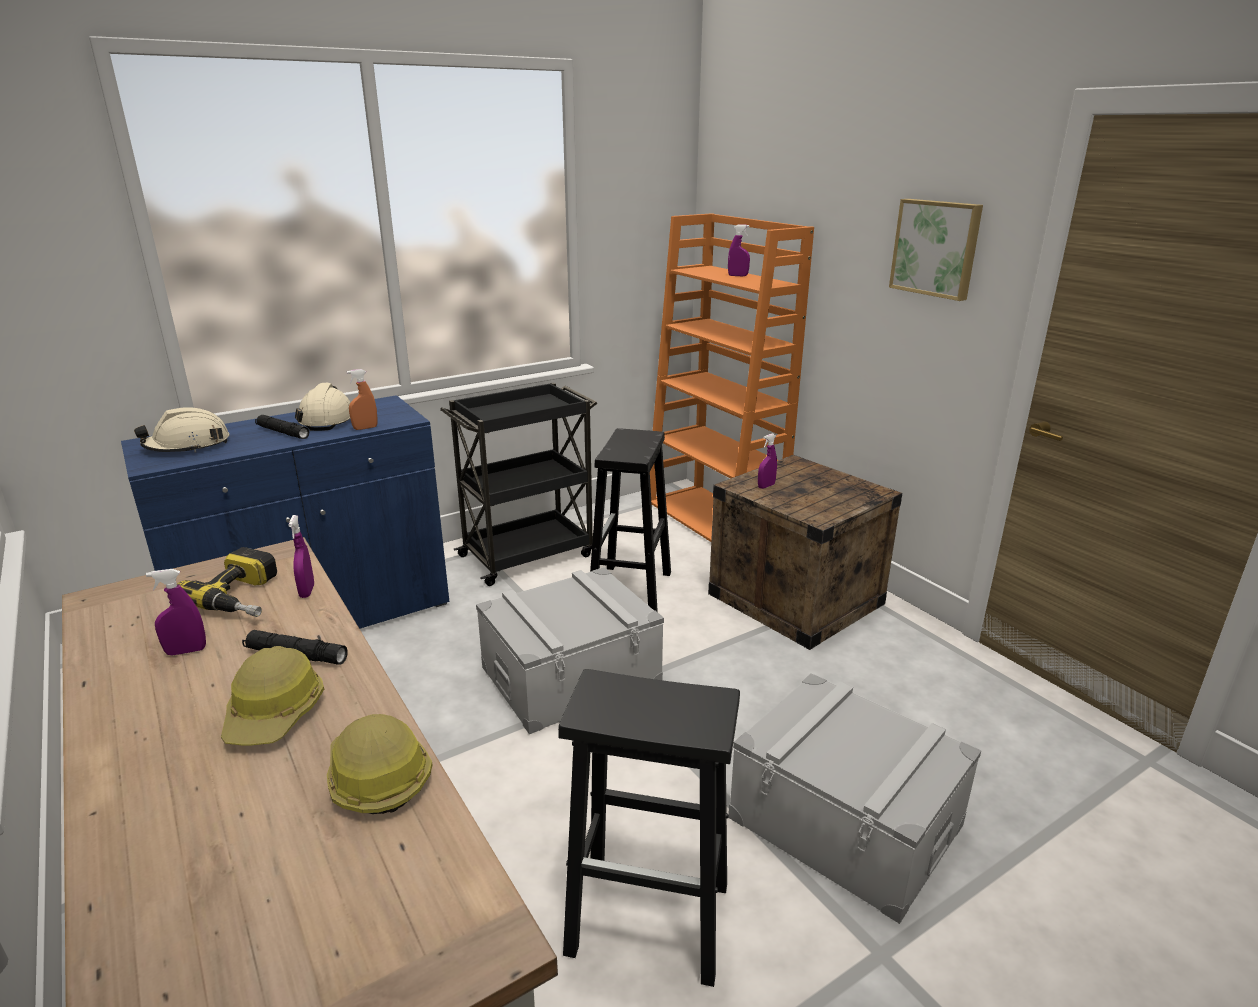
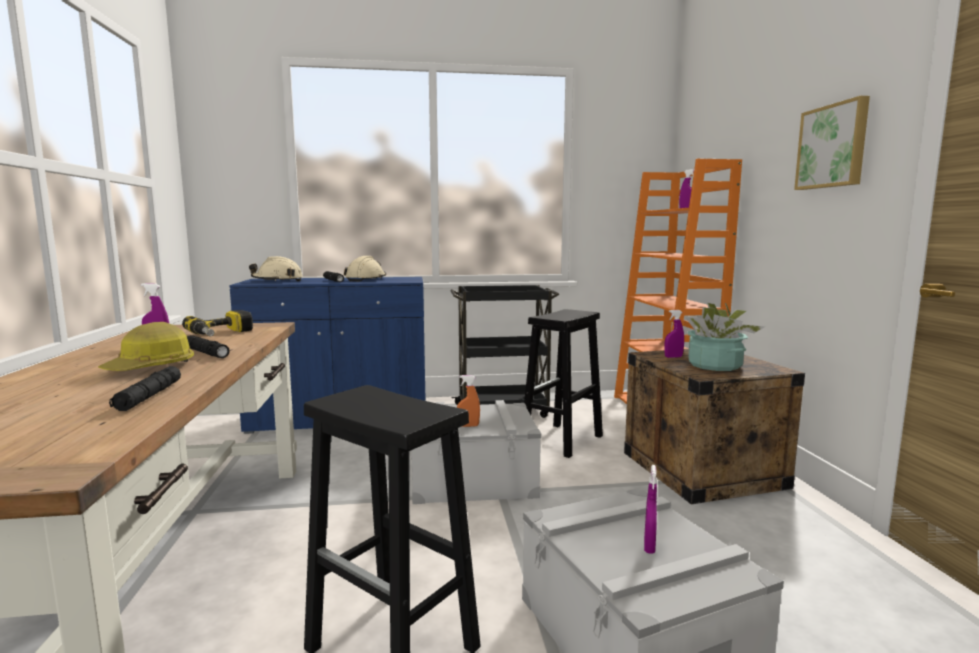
camera: 25 degrees right, 15 degrees down
(307, 591) = (257, 336): purple spray bottle -> purple spray bottle (649, 546)
(365, 428) = (380, 282): orange spray bottle -> orange spray bottle (468, 426)
(377, 777) = (149, 396): hard hat -> black flashlight
(816, 496) = (714, 365): none -> potted plant

